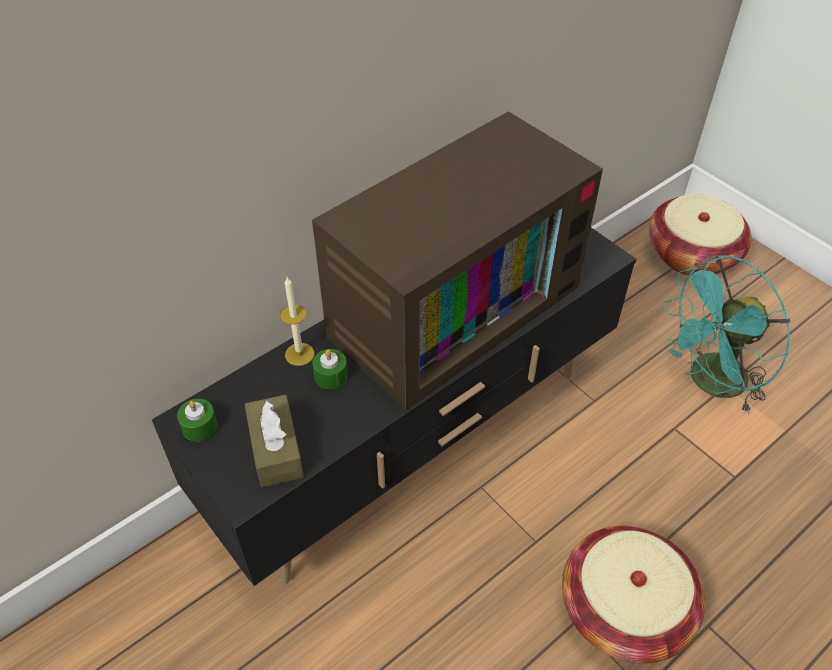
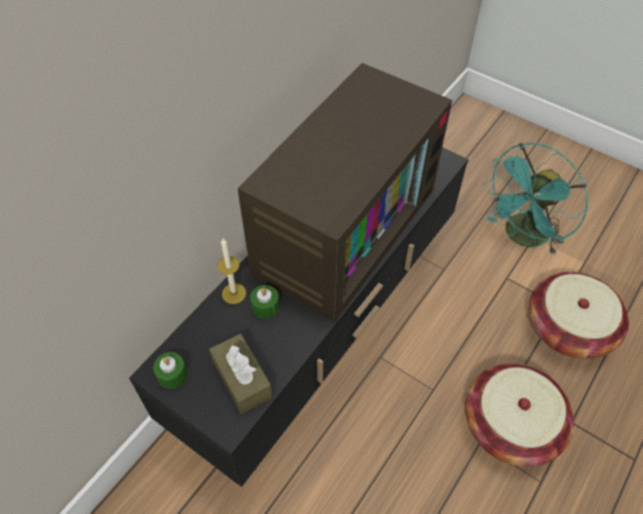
camera: 15 degrees left, 5 degrees up
(692, 255) = (481, 139): basket -> basket (568, 328)

